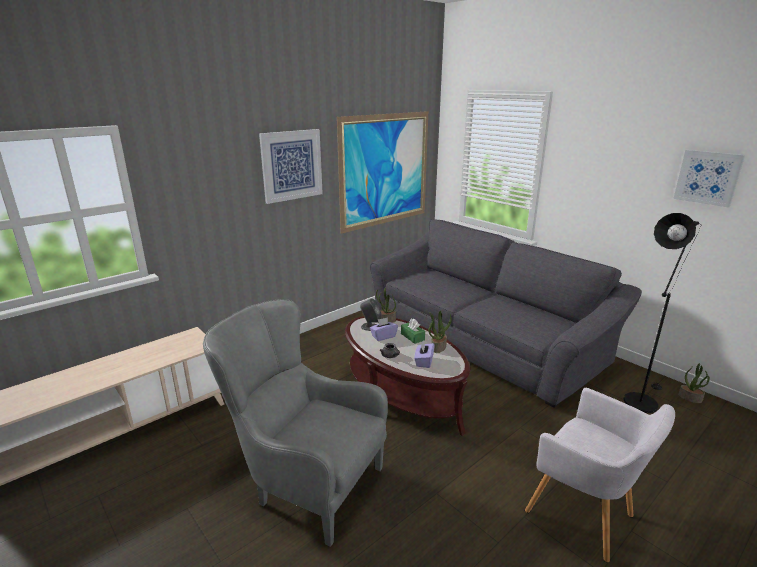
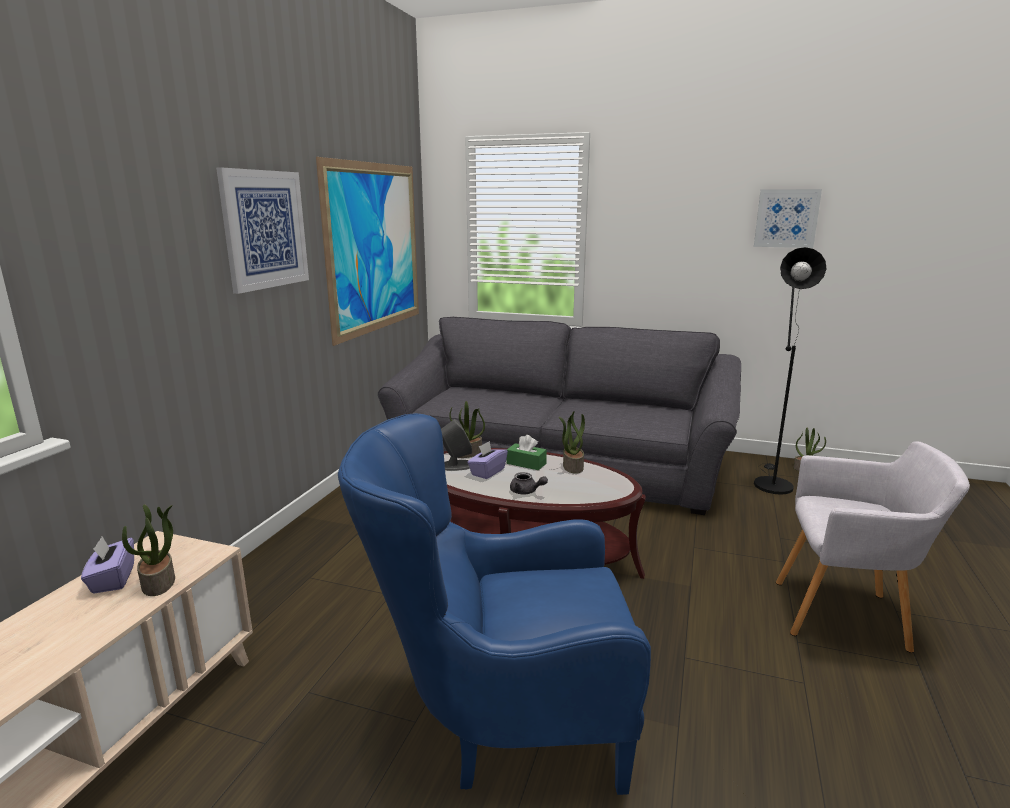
camera: 30 degrees left, 5 degrees down
(175, 354) = (159, 583): none -> potted plant
(305, 482) = (501, 721): grey armchair -> blue armchair
(424, 361) = (575, 487): purple tissue box -> purple tissue box (112, 579)

